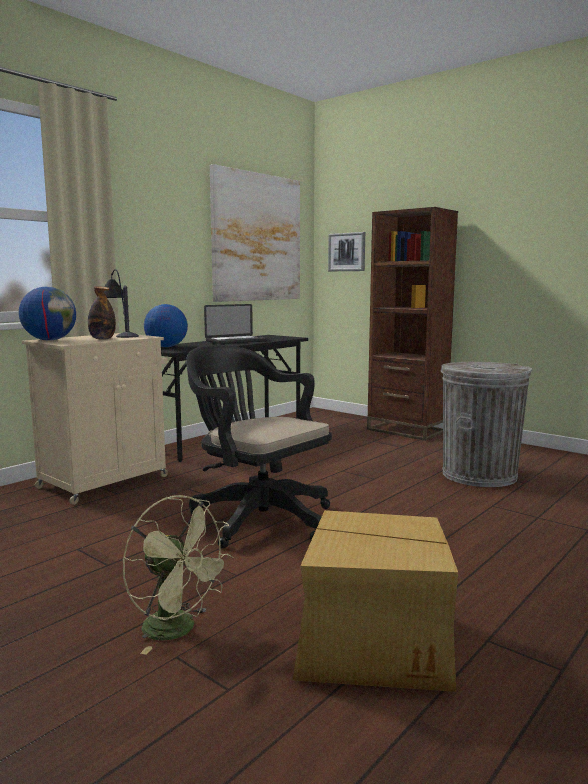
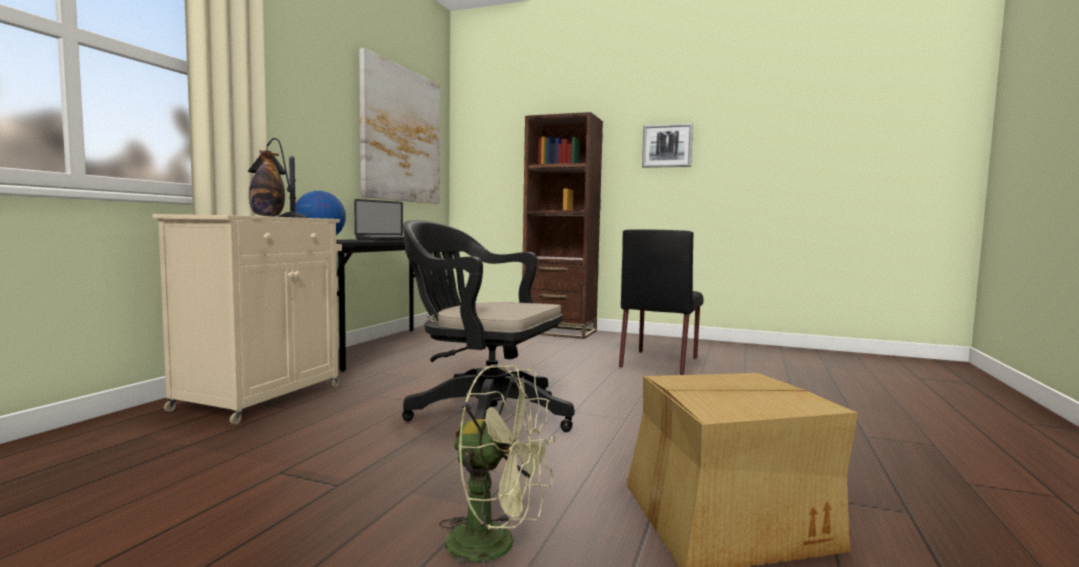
camera: 20 degrees left, 5 degrees down
(50, 340) = (195, 214): globe -> none
(347, 252) = (487, 159): picture -> picture (667, 146)
(479, 475) = (659, 362): grey trash can -> black chair

